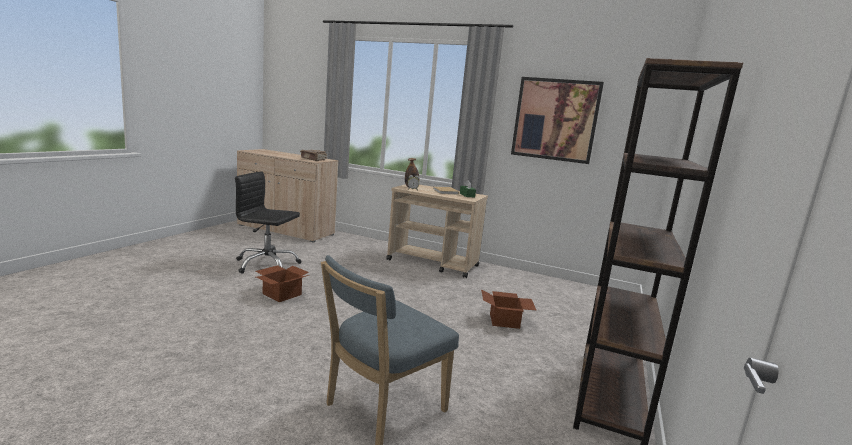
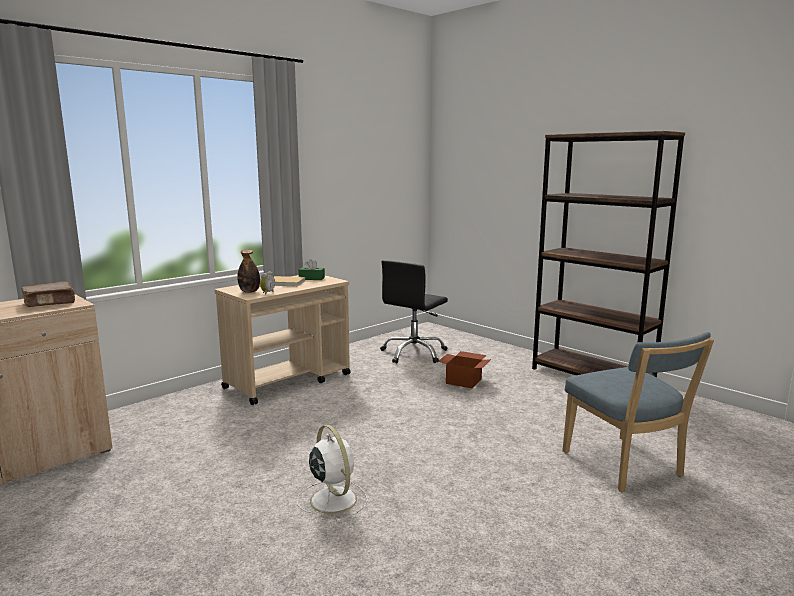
camera: 65 degrees left, 0 degrees up
(266, 265) = (190, 505): black office chair -> black office chair (414, 353)
(282, 294) = (332, 499): cardboard box -> white fan
(555, 120) = (348, 170): picture -> none

